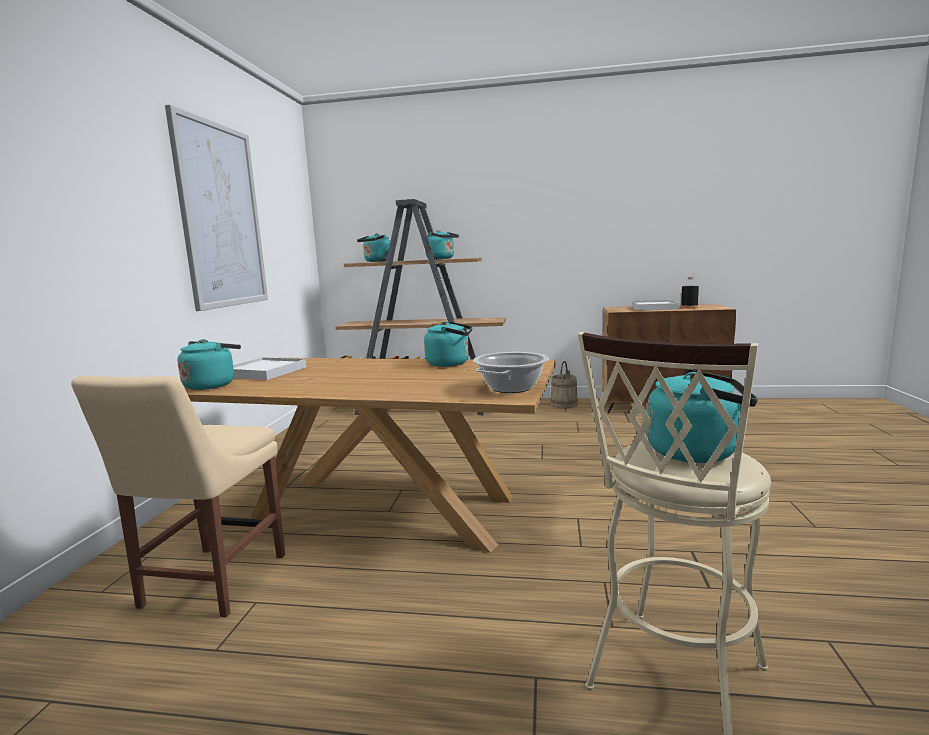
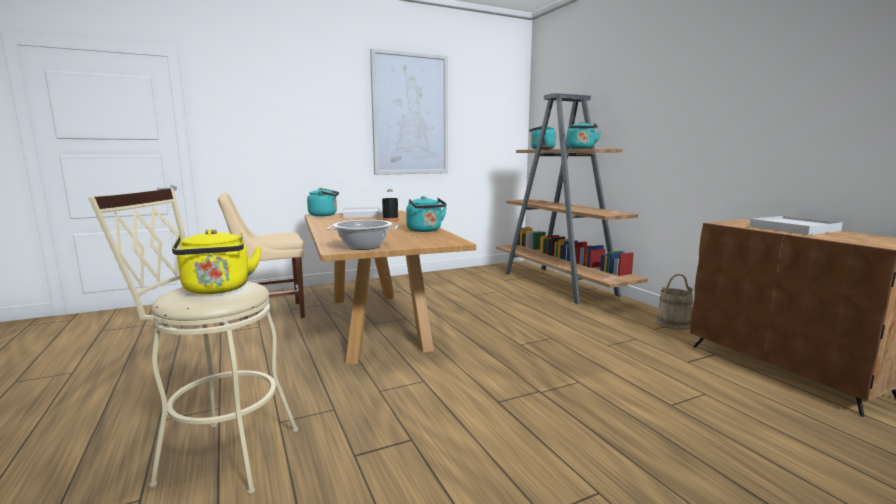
camera: 55 degrees right, 0 degrees up
(689, 307) = (841, 237): black bottle -> black bottle (390, 220)
(697, 452) = (217, 290): turquoise kettle -> yellow kettle

